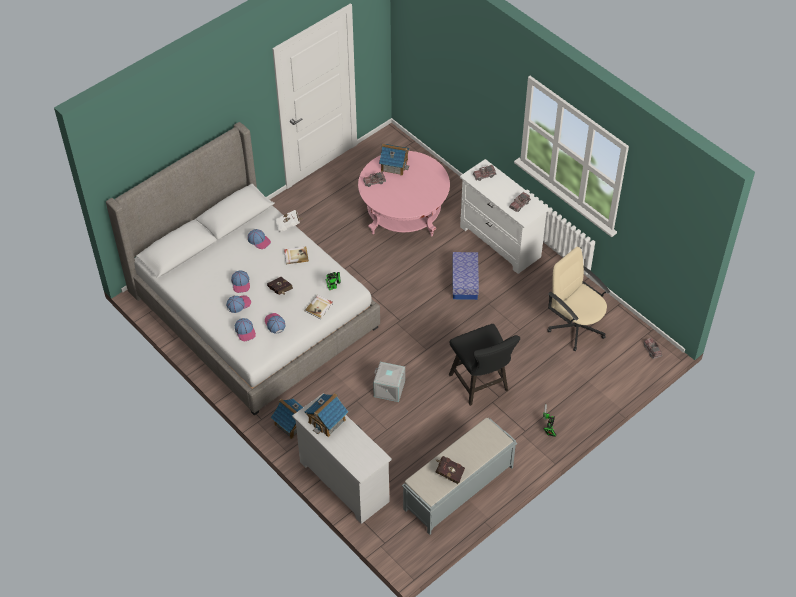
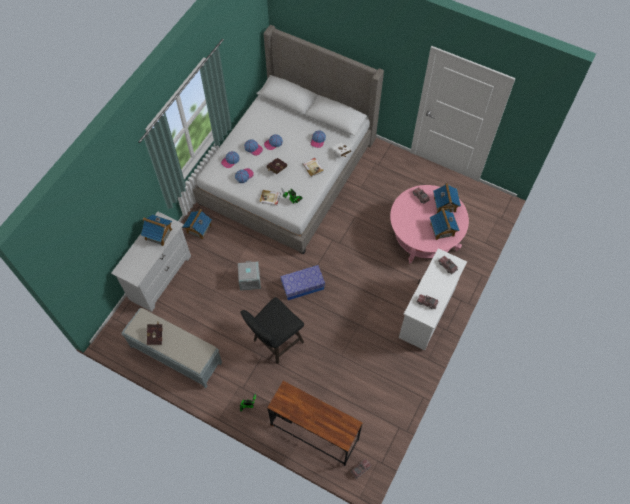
camera: 70 degrees right, 10 degrees up
(424, 178) = (442, 230): none -> toy house
(465, 281) = (373, 300): storage box -> storage box (302, 286)
(576, 326) = (361, 398): beige office chair -> none
(599, 378) = (314, 432): none -> brown desk

